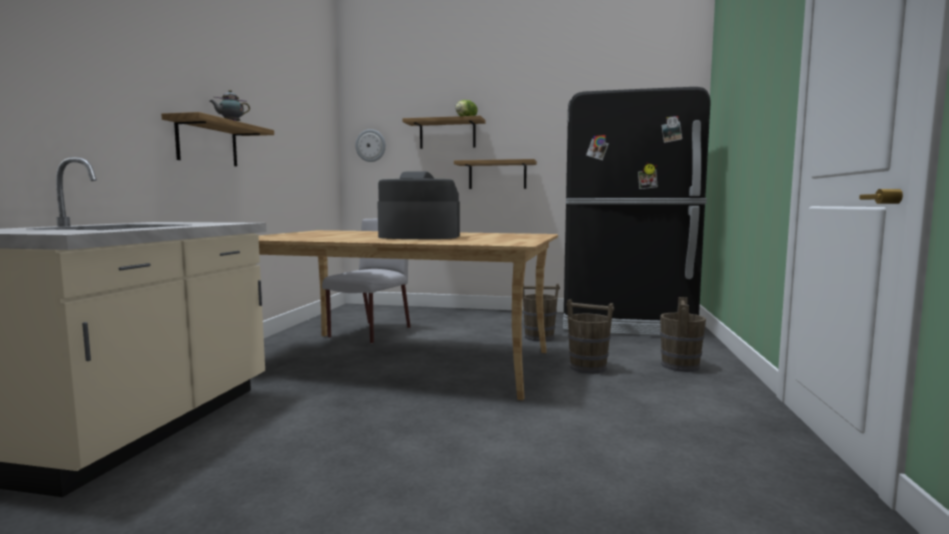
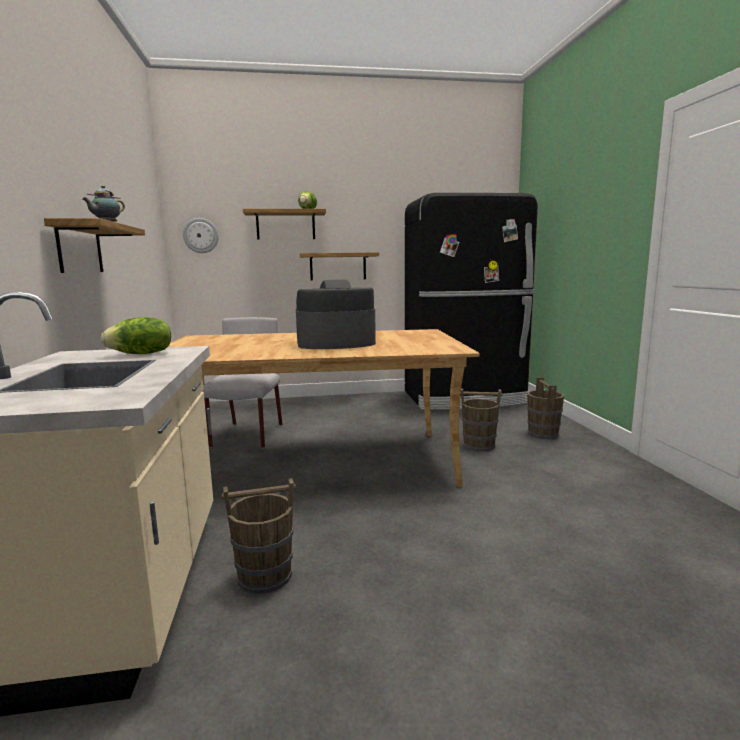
camera: 20 degrees left, 5 degrees up
(196, 223) = (141, 354): none -> lettuce
(538, 337) = (409, 420): brown bucket -> brown bucket (264, 576)

